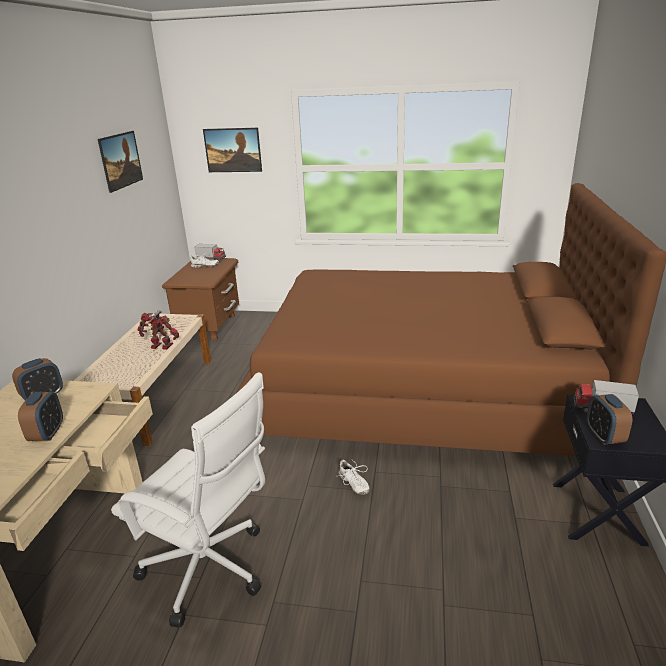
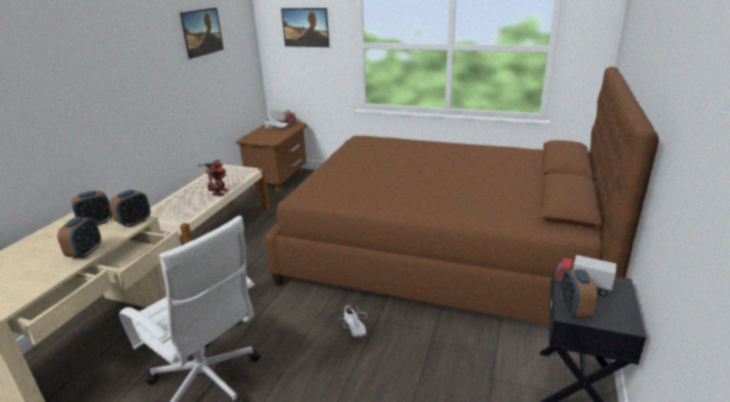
camera: 10 degrees right, 0 degrees up
(92, 391) = (134, 222): none -> alarm clock
(161, 347) = (219, 192): toy robot -> toy robot turned 75 degrees clockwise

